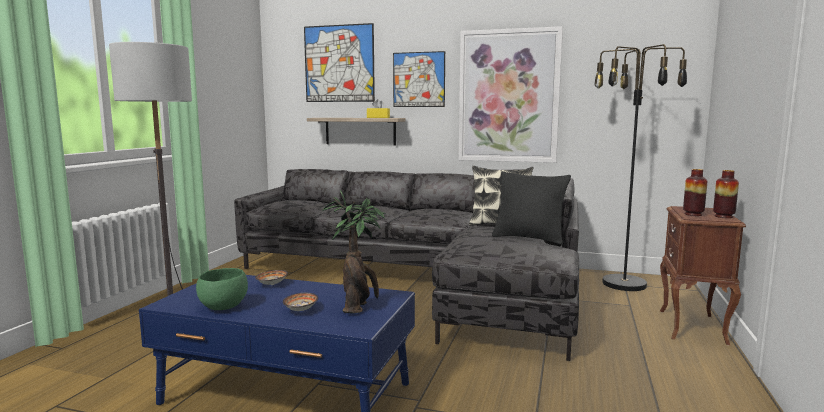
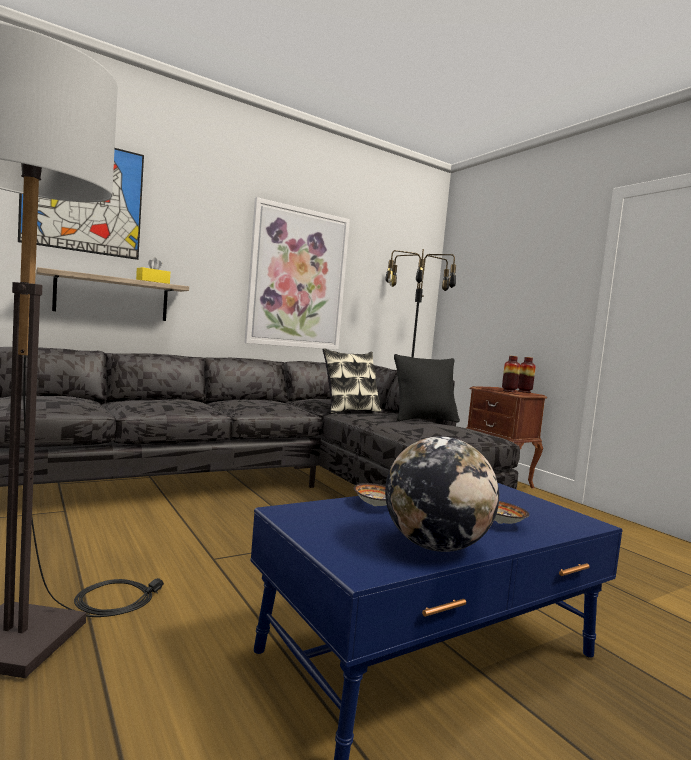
camera: 50 degrees left, 5 degrees down
(223, 307) = (435, 546): green bowl -> globe
(358, 307) = (516, 504): potted plant -> none
(419, 79) = (201, 242): picture -> none

